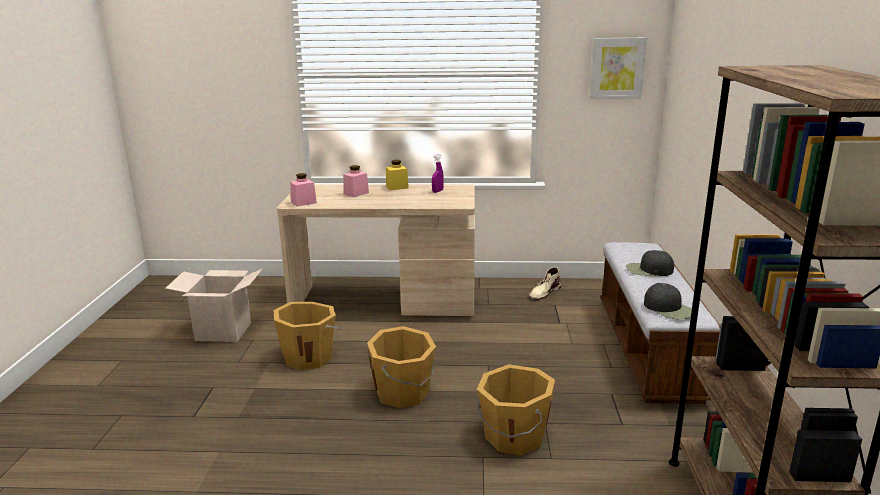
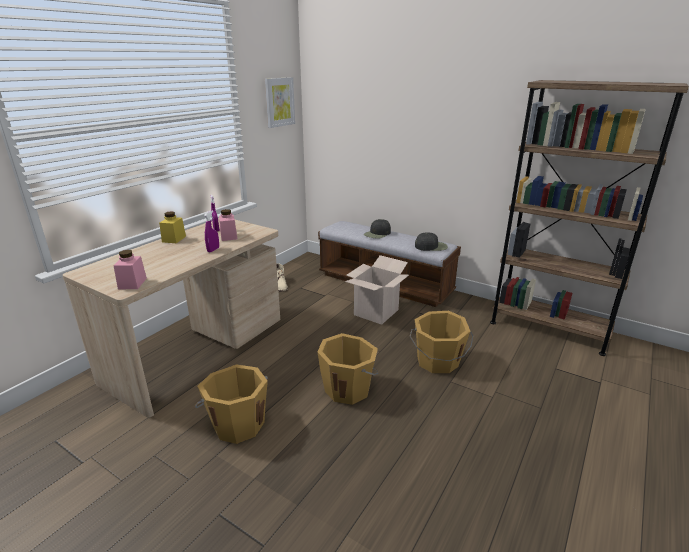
camera: 60 degrees left, 5 degrees up
(223, 331) = (102, 476): cardboard box -> cardboard box (376, 312)
(356, 193) = (156, 256): pink jar -> pink jar (228, 236)
(392, 203) = (213, 250): none -> purple spray bottle

